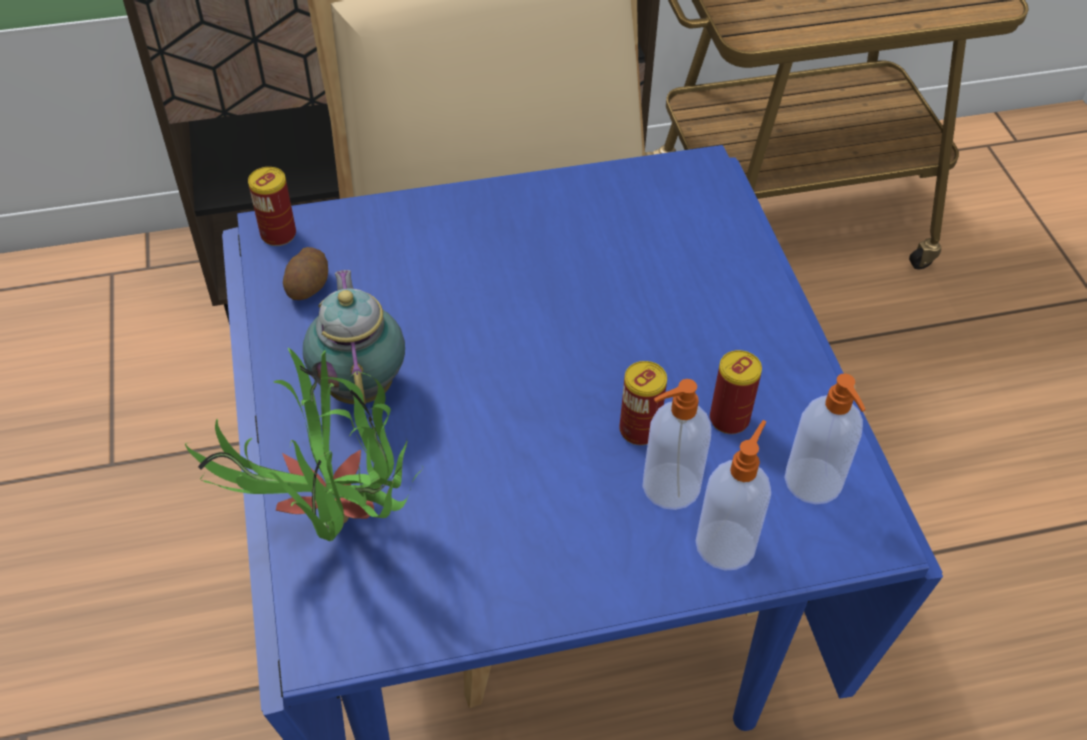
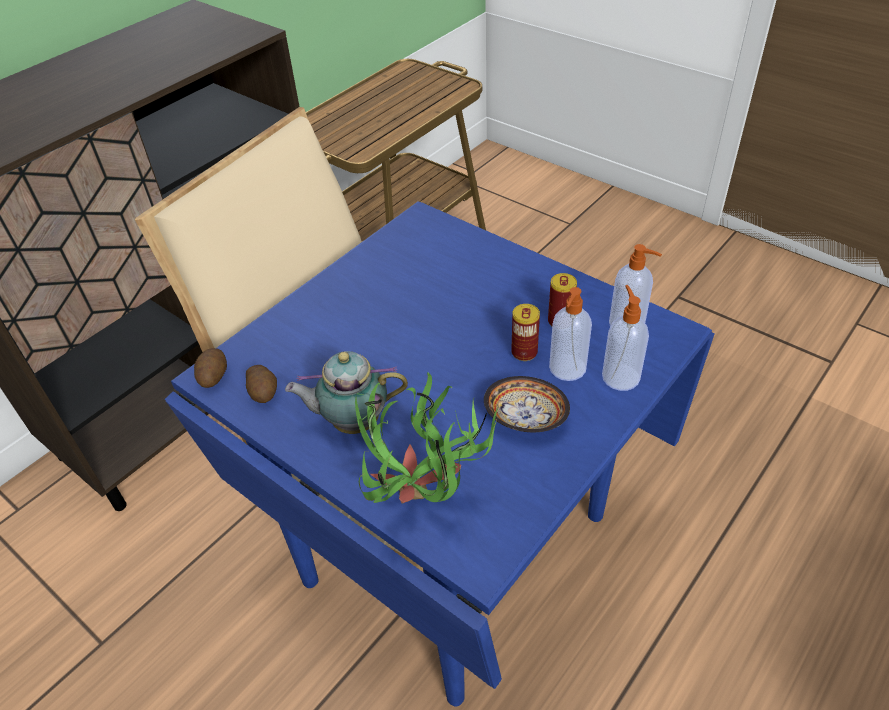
camera: 35 degrees left, 5 degrees down
(278, 234) = (213, 376): can -> potato
(361, 383) = (352, 422): teapot -> teapot turned 45 degrees counterclockwise
(552, 511) = (524, 417): none -> bowl

